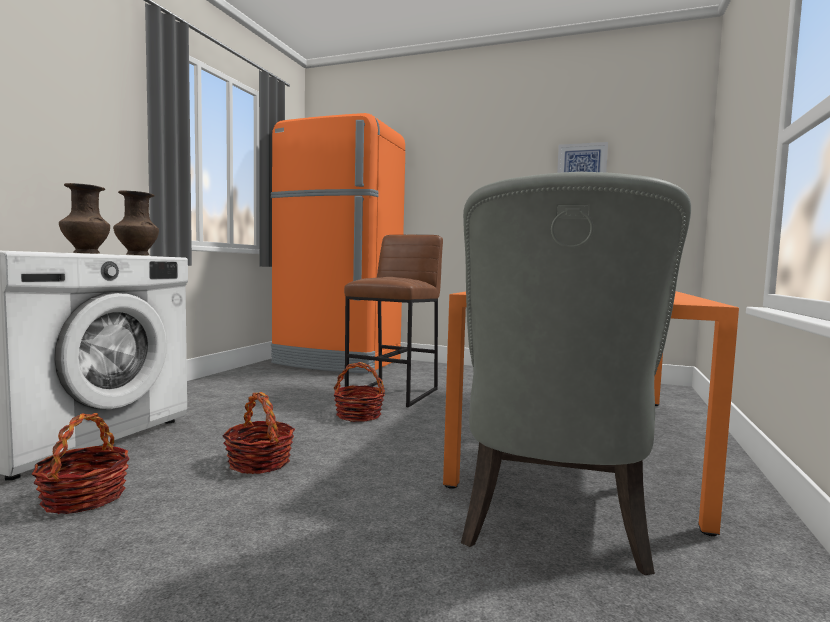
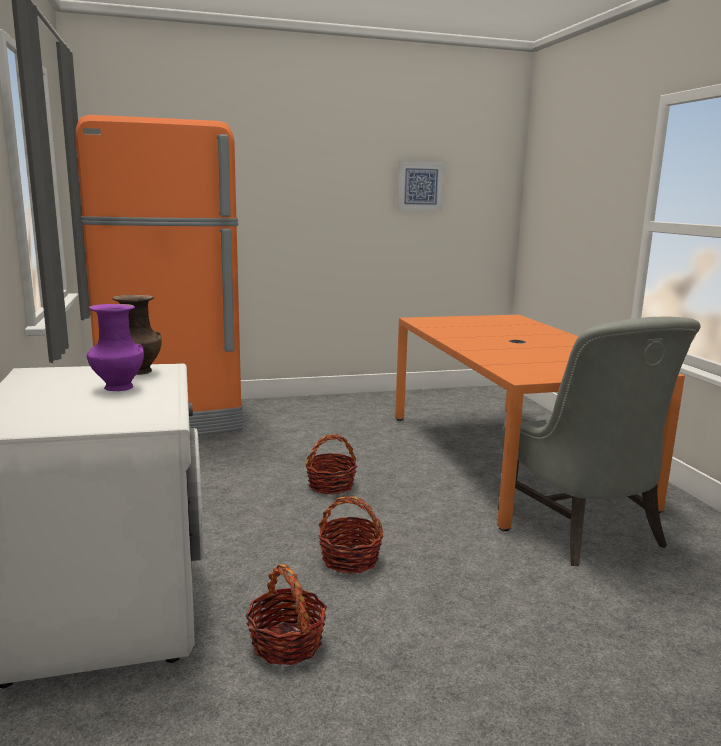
camera: 35 degrees left, 10 degrees up
(85, 253) = (117, 387): brown vase -> purple vase
(393, 393) = (311, 450): brown stool -> none

